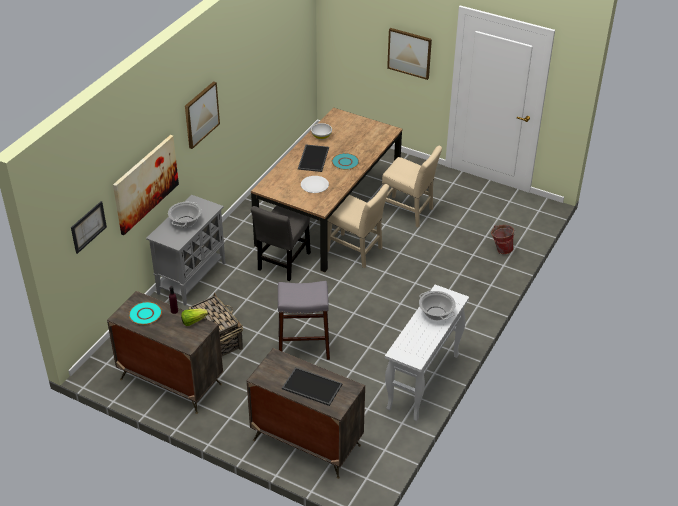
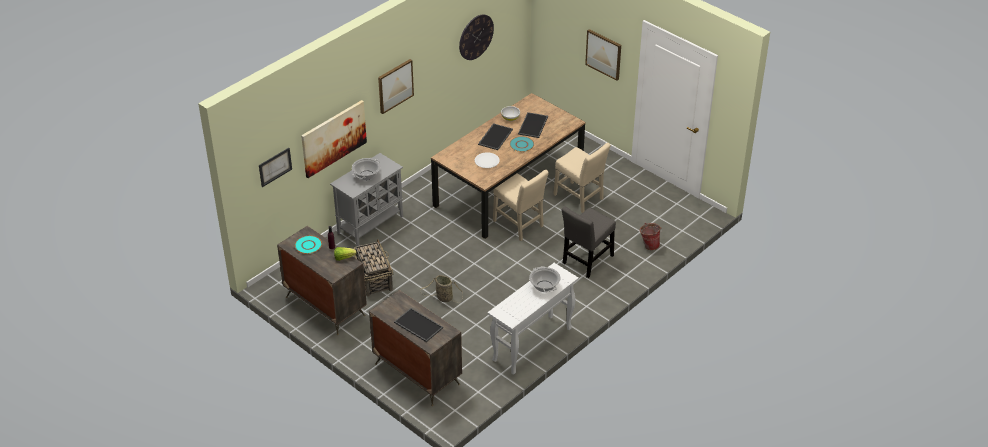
camera: 15 degrees right, 0 degrees up
(271, 51) = (476, 37): none -> wall clock
(283, 263) = (452, 225): grey chair -> grey chair (586, 261)
(303, 347) = (443, 298): grey stool -> basket
(349, 140) = (533, 125): none -> tray

